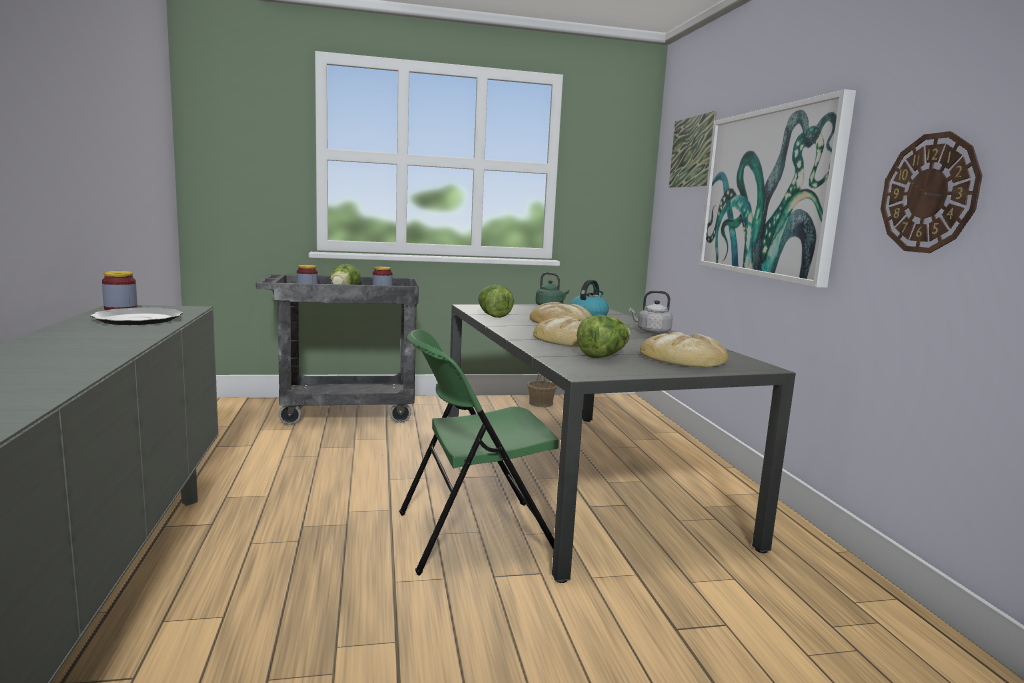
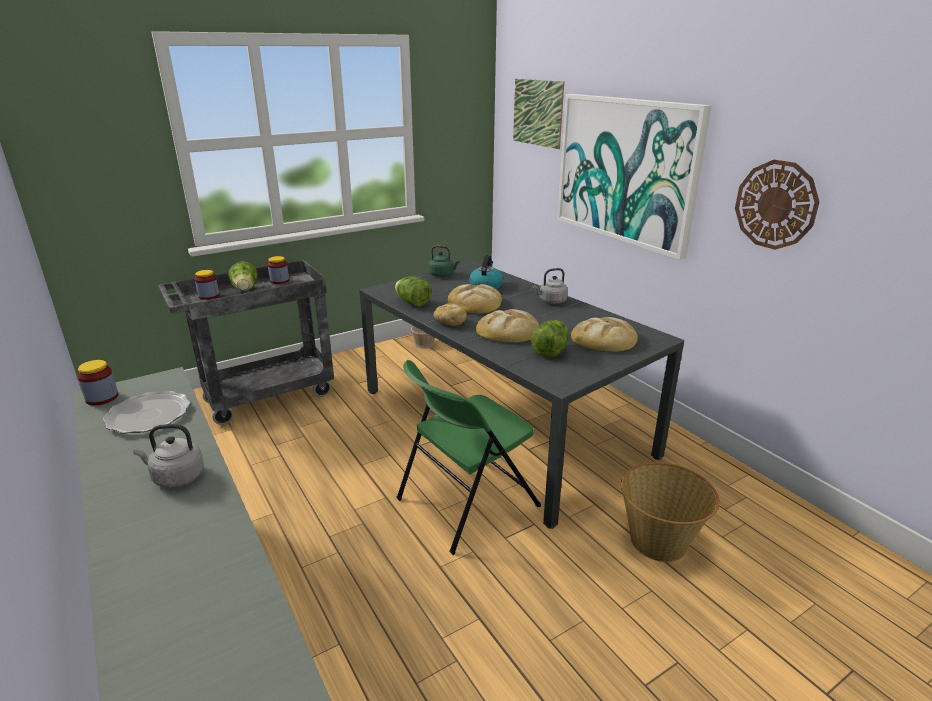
camera: 20 degrees left, 15 degrees up
(95, 345) = (176, 477): none -> grey kettle
(514, 328) = (449, 322): none -> bread
(703, 634) = (659, 541): none -> basket

